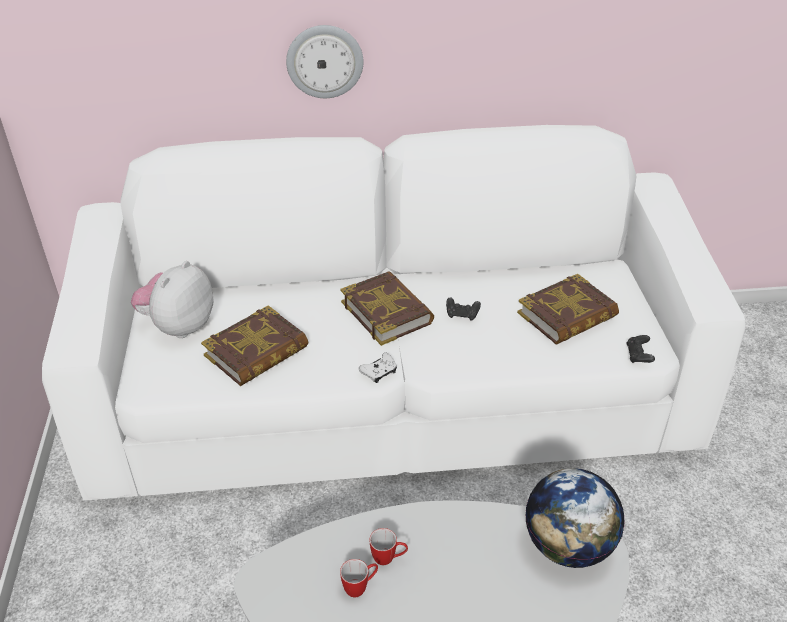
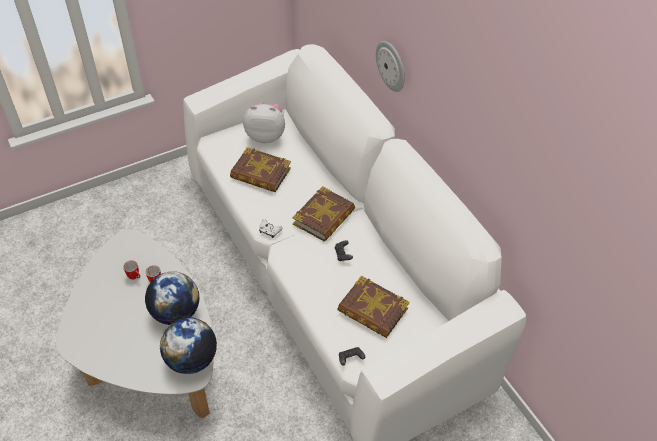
camera: 65 degrees right, 10 degrees up
(465, 544) = (176, 312): none -> globe

